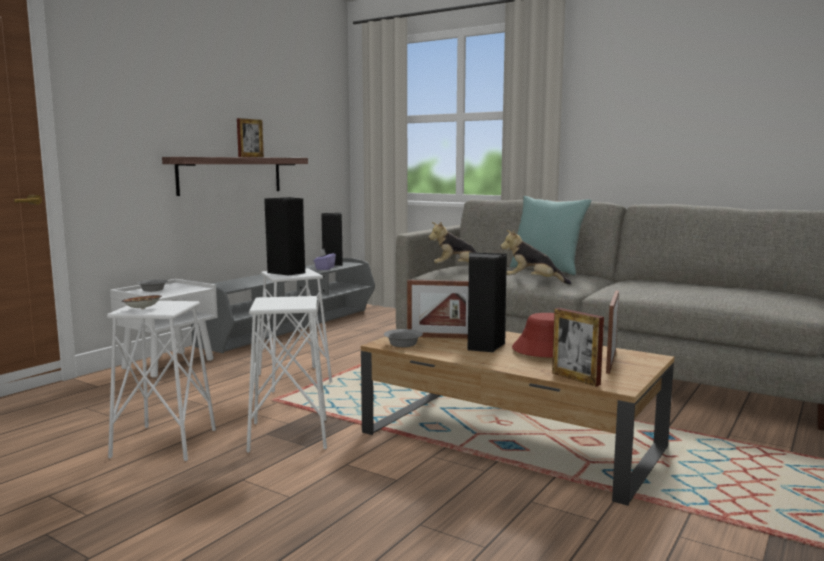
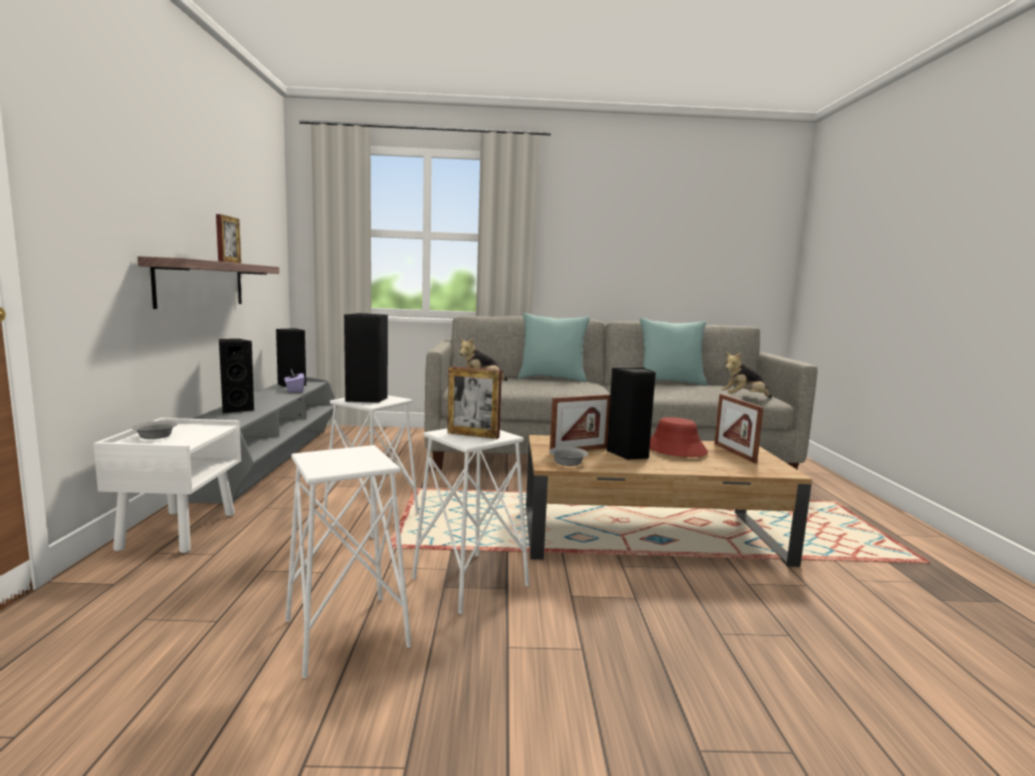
camera: 35 degrees left, 0 degrees up
(142, 309) = (338, 465): bowl -> none
(252, 279) = (236, 409): none -> black speaker
(533, 282) = (568, 391): plush toy -> plush toy (744, 398)
(575, 379) = (751, 471): picture frame -> picture frame (473, 435)
(692, 283) = (670, 383): none -> turquoise pillow

